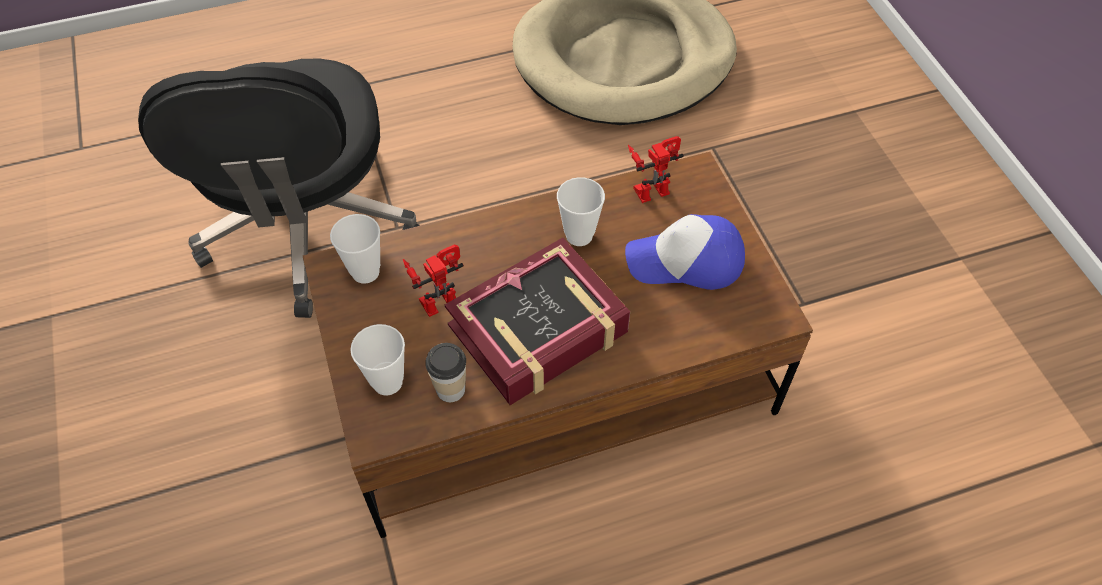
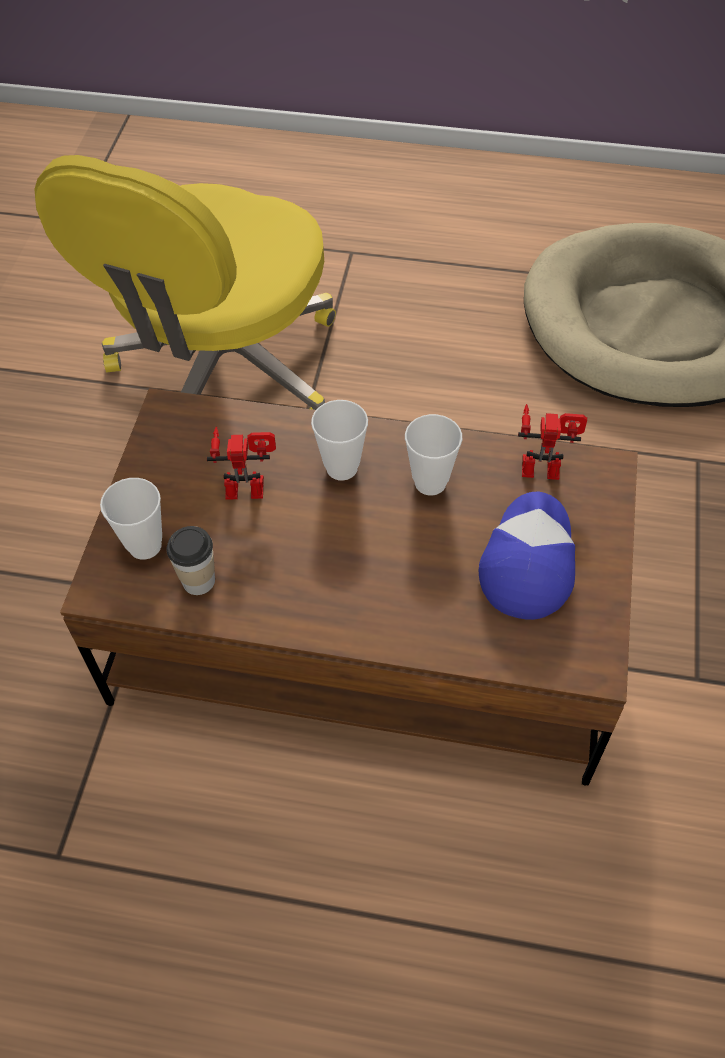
camera: 30 degrees right, 0 degrees up
(308, 227) = (225, 374): black office chair -> yellow office chair
(365, 272) = (195, 429): cup -> cup (341, 468)
(538, 330) = (323, 562): book -> none
(685, 261) = (528, 560): cap -> cap turned 75 degrees clockwise

